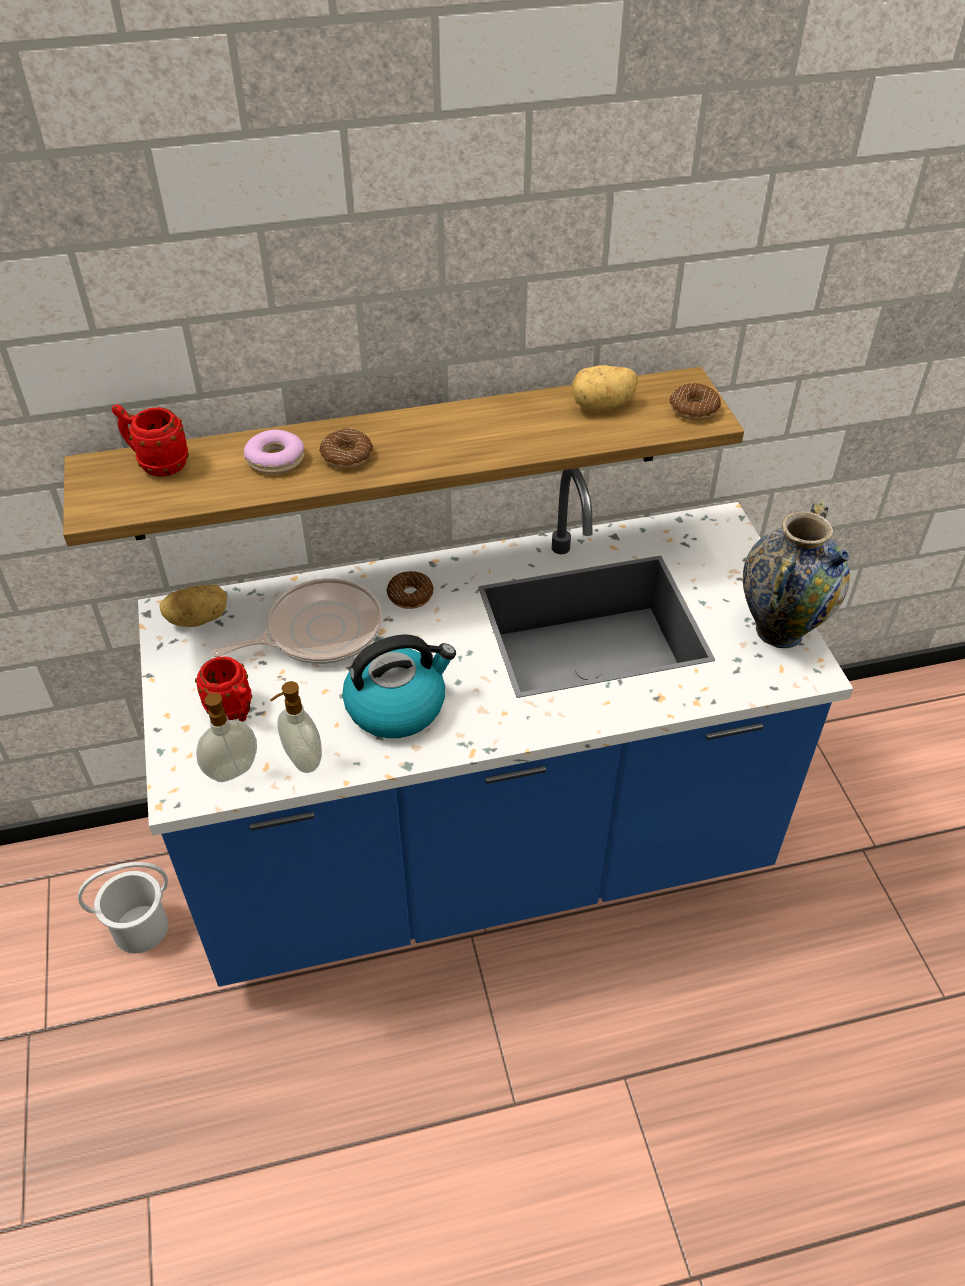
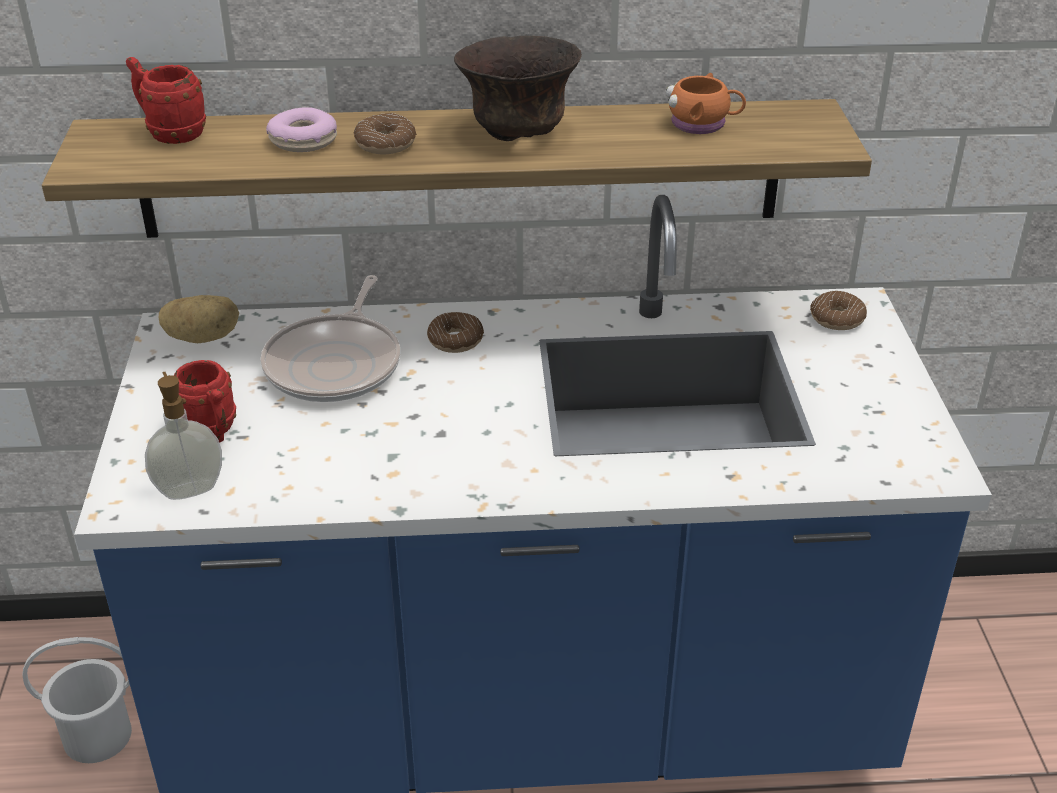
camera: 10 degrees right, 10 degrees down
(302, 760) = (275, 489): soap dispenser -> none
(318, 631) = (336, 364): frying pan -> frying pan turned 120 degrees clockwise
(397, 705) = (406, 447): kettle -> none
(454, 433) = (517, 134): none -> brown bowl
(602, 406) = (703, 124): potato -> orange mug
(694, 409) = (814, 135): donut -> donut (837, 318)
(780, 630) = (907, 422): vase -> none

